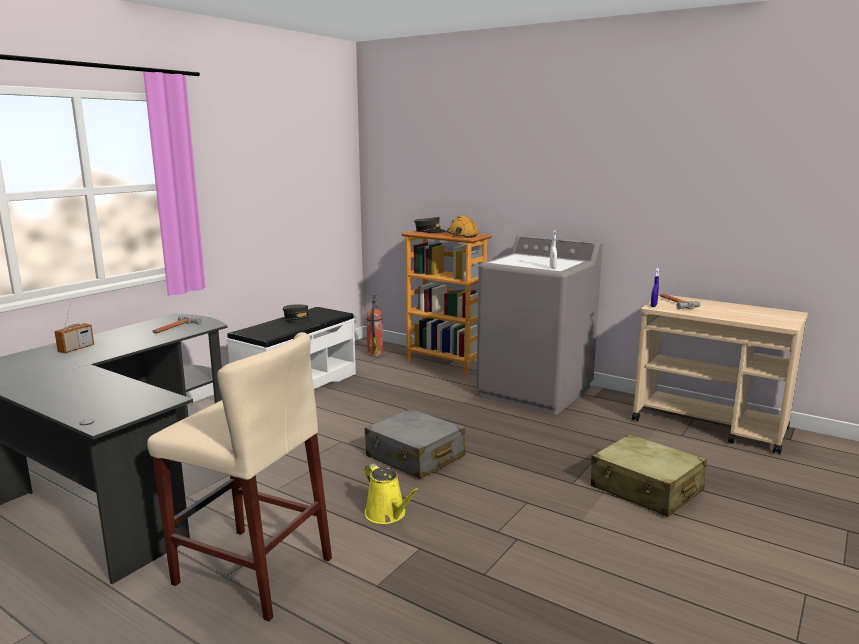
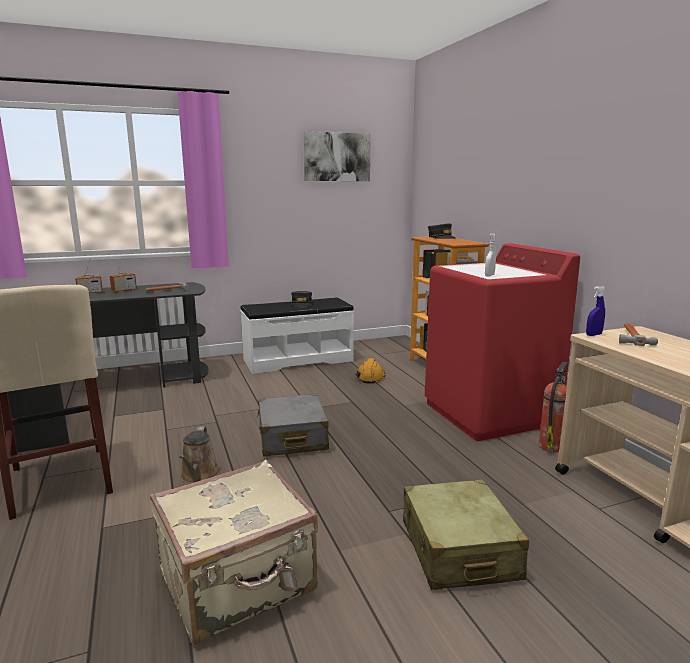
camera: 35 degrees right, 0 degrees up
(115, 338) = (124, 290): none -> radio
(297, 147) = (337, 157): none -> picture
(375, 353) = (394, 349): fire extinguisher -> fire extinguisher (551, 446)
(387, 514) = (199, 476): yellow watering can -> brown watering can
(462, 235) = (460, 241): orange hard hat -> orange hard hat (370, 377)
(535, 391) = (489, 414): grey washing machine -> red washing machine
(552, 568) = (238, 583): none -> beige suitcase

